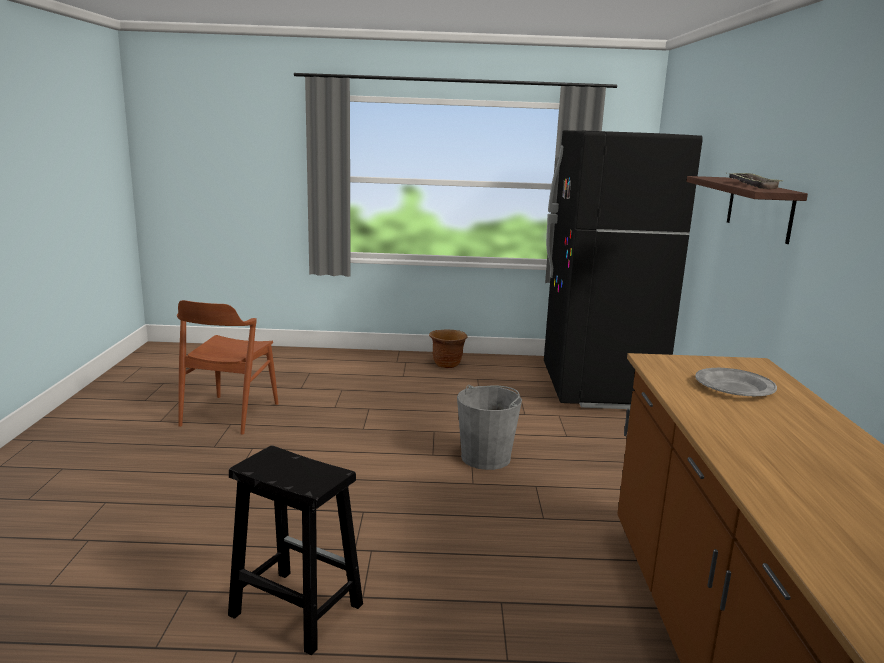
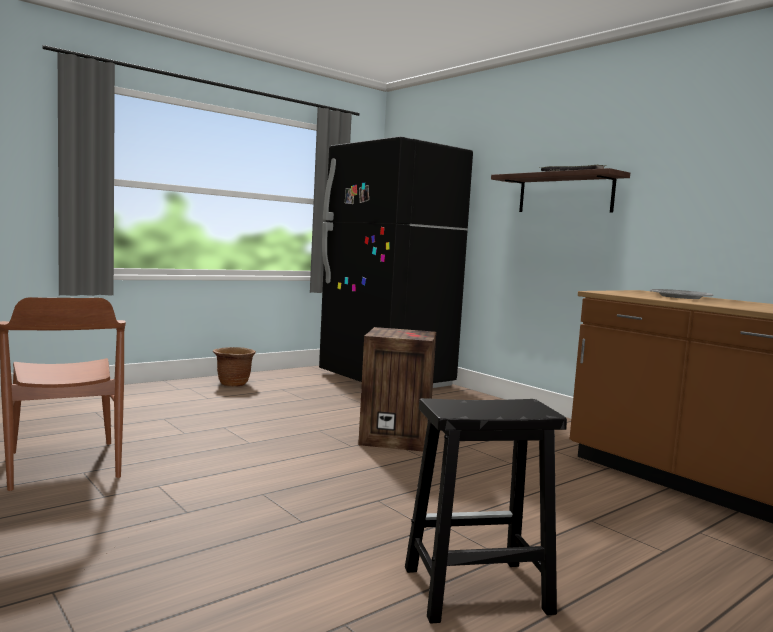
camera: 40 degrees left, 10 degrees down
(486, 457) = (397, 438): grey bucket -> crate

